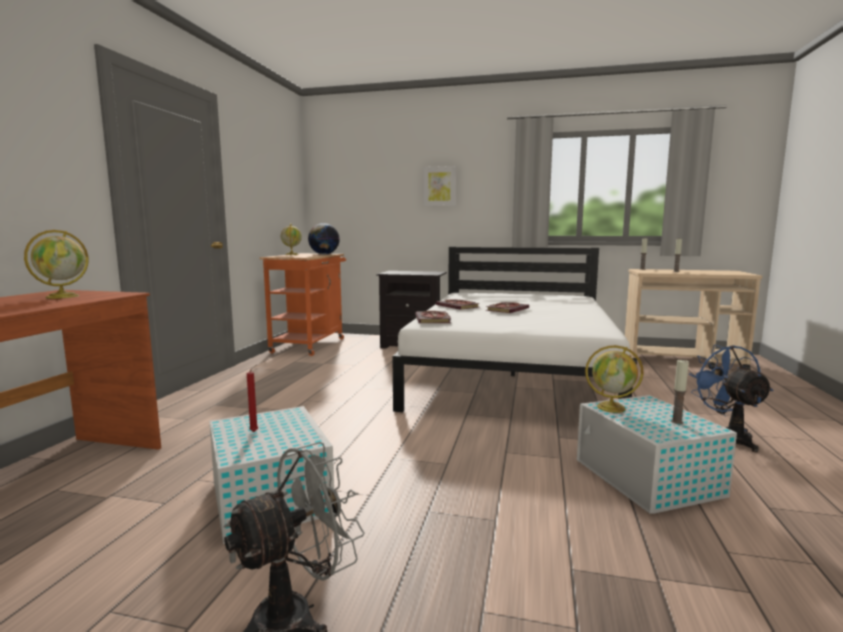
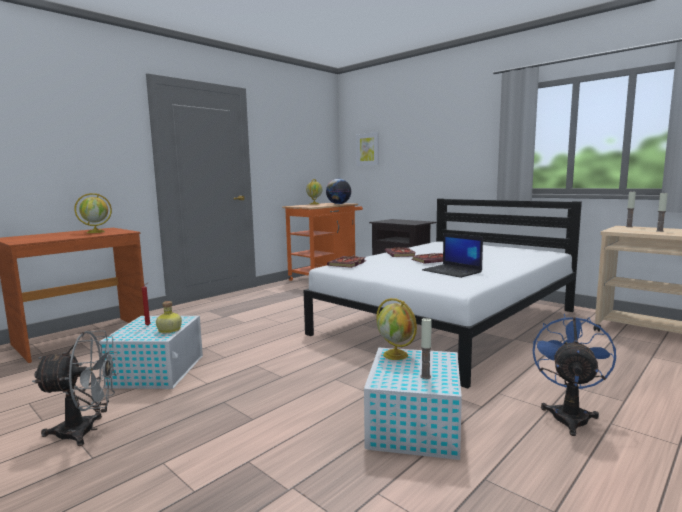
camera: 30 degrees right, 0 degrees up
(301, 432) = (168, 330): none -> bottle
(439, 186) = (437, 143): picture -> picture (368, 149)
(553, 318) = (452, 271): none -> laptop

